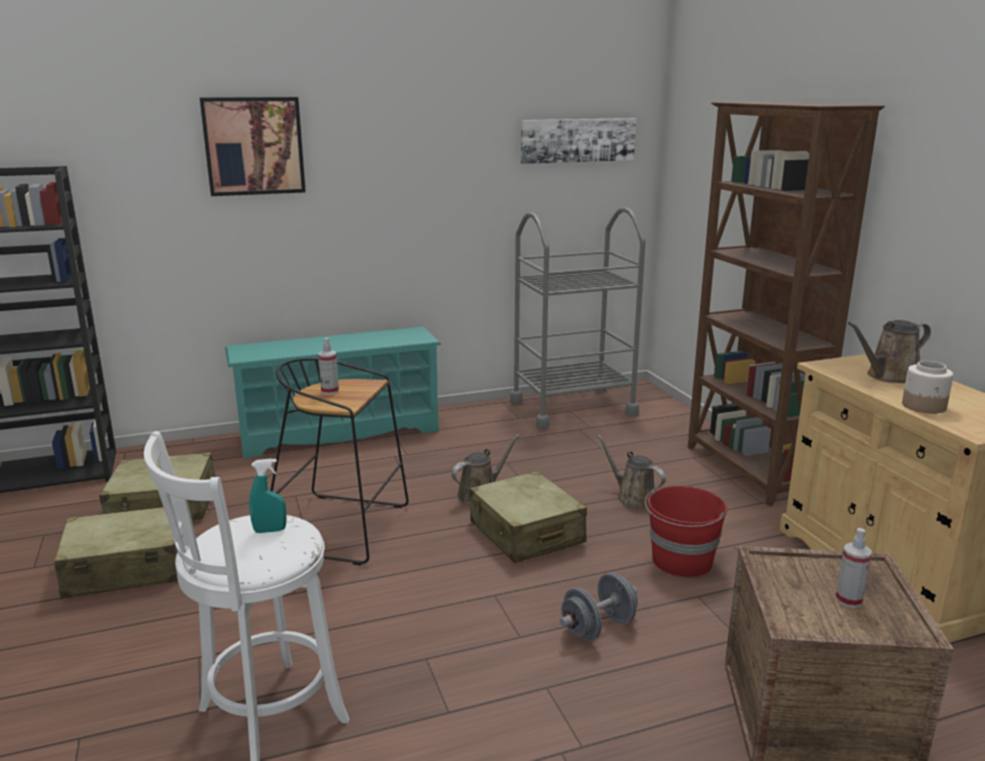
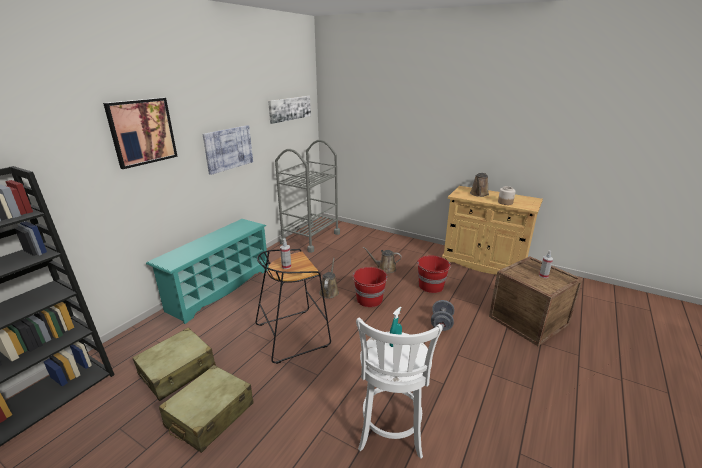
camera: 40 degrees left, 5 degrees up
(414, 196) = (228, 148): none -> picture
(526, 533) = (369, 300): beige suitcase -> red bucket
(748, 471) = (405, 243): brown bookcase -> none

